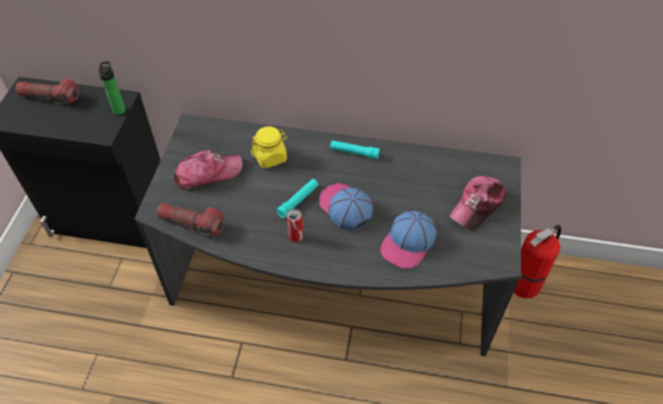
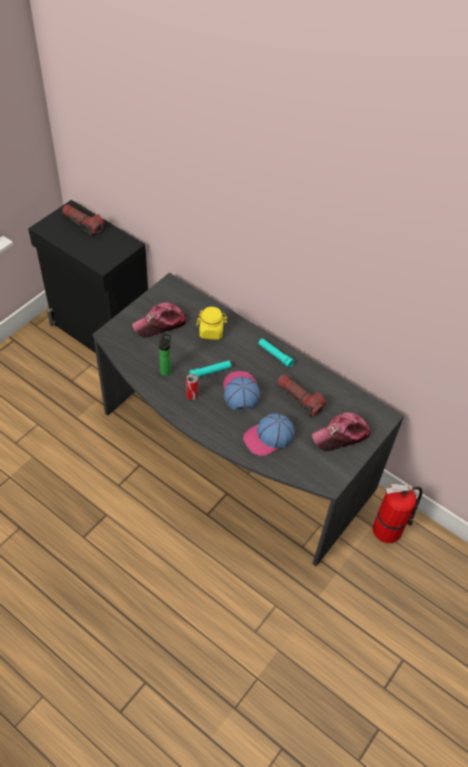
camera: 25 degrees right, 0 degrees up
(119, 109) = (124, 251): bottle -> bottle (166, 370)
(191, 223) = (127, 355): flashlight -> flashlight (299, 399)
(208, 173) = (160, 324): cap -> cap turned 150 degrees clockwise

